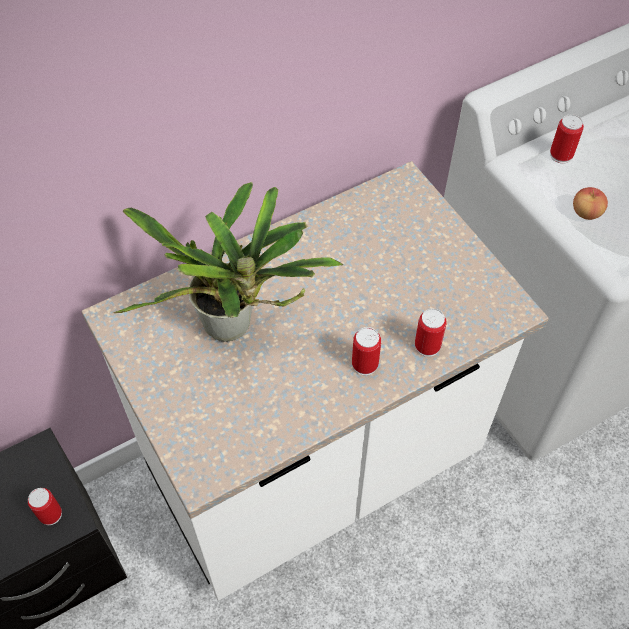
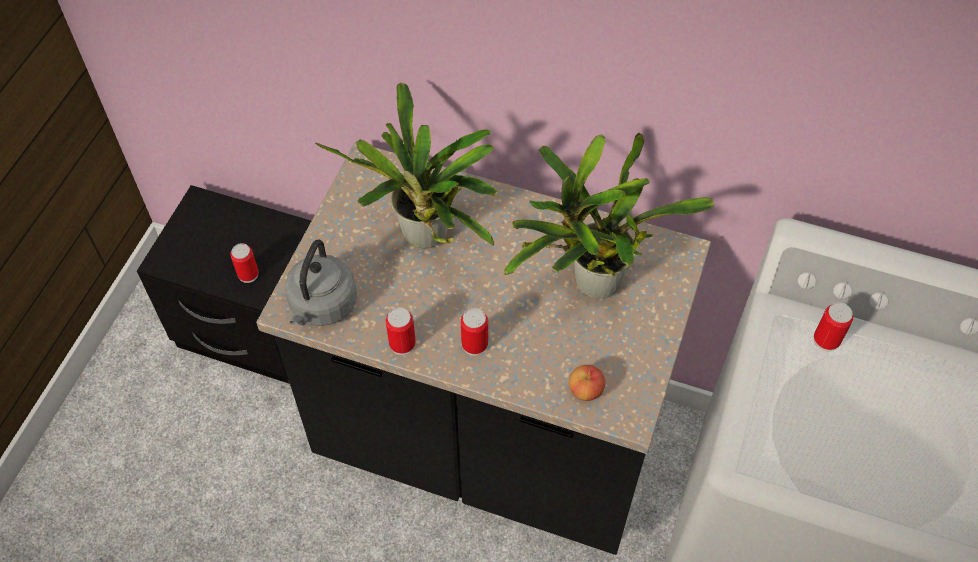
camera: 50 degrees right, 0 degrees up
(224, 448) = (322, 306): none -> grey kettle
(314, 468) = (489, 443): white counter -> black counter
(380, 253) = (590, 284): none -> potted plant
(427, 346) = (532, 375): can -> can (402, 344)
(586, 213) = (779, 399): apple -> apple (585, 390)

